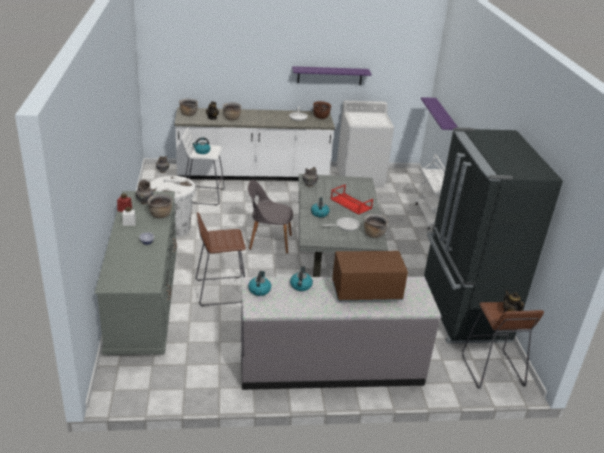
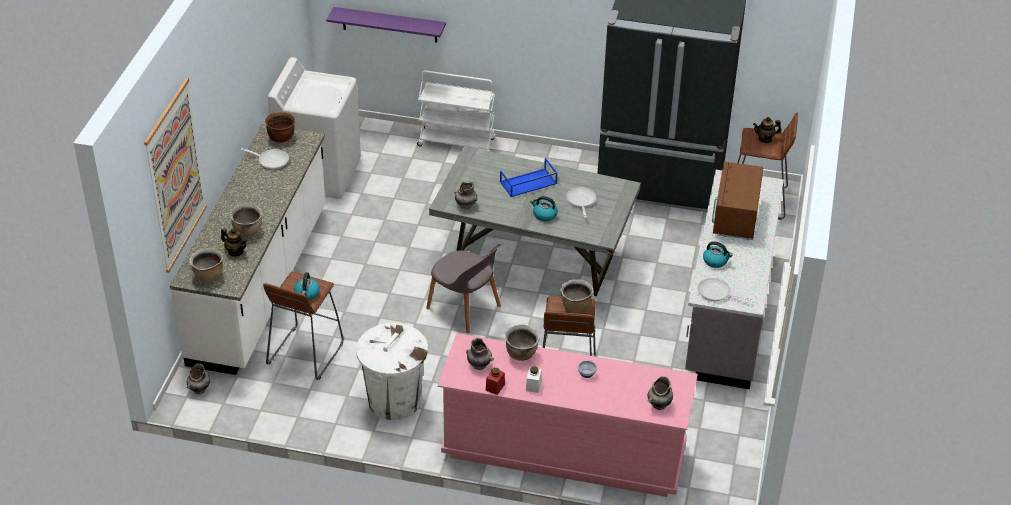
camera: 70 degrees left, 10 degrees up
(119, 276) = (659, 405): none -> grey vase
(144, 299) = (564, 451): grey dresser -> pink dresser
(202, 195) = (304, 354): white stool -> brown stool
(209, 56) = (176, 176): none -> picture
(259, 290) = (716, 293): kettle -> frying pan
(269, 241) = (465, 308): grey chair -> grey chair turned 75 degrees counterclockwise
(329, 75) = (251, 77): purple shelf -> none
(350, 203) = (528, 183): red tray -> blue tray
(373, 234) = (606, 184): brown cooking pot -> brown cooking pot (575, 307)

